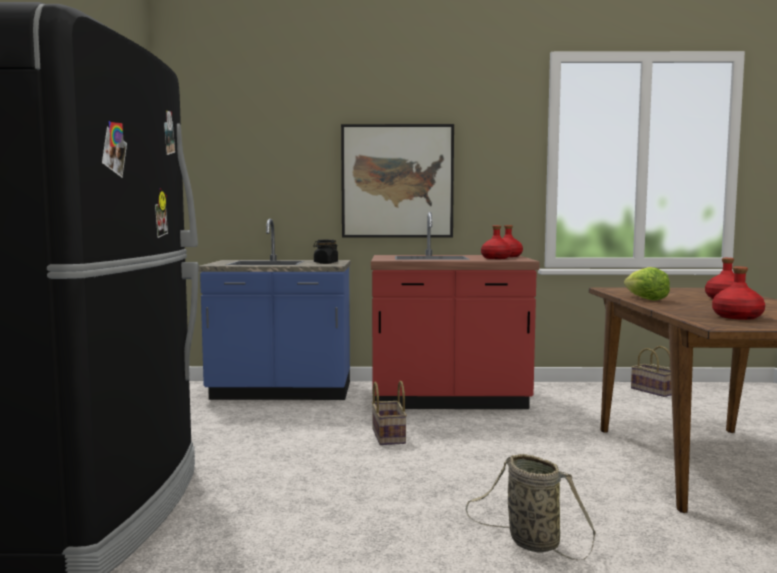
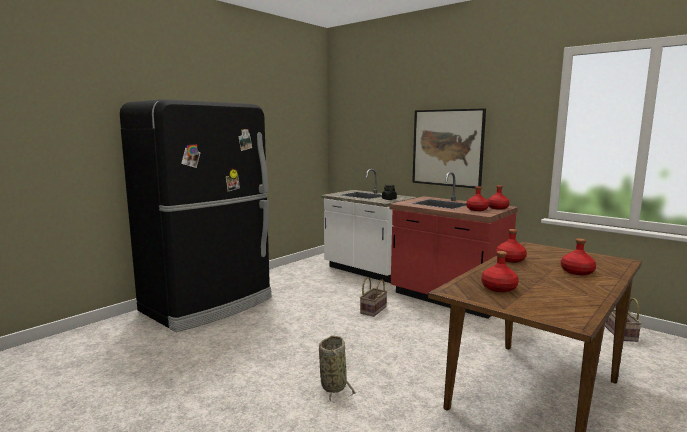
camera: 40 degrees right, 5 degrees up
(281, 392) = (367, 271): blue counter -> white counter
(645, 299) = (510, 260): lettuce -> red bottle

